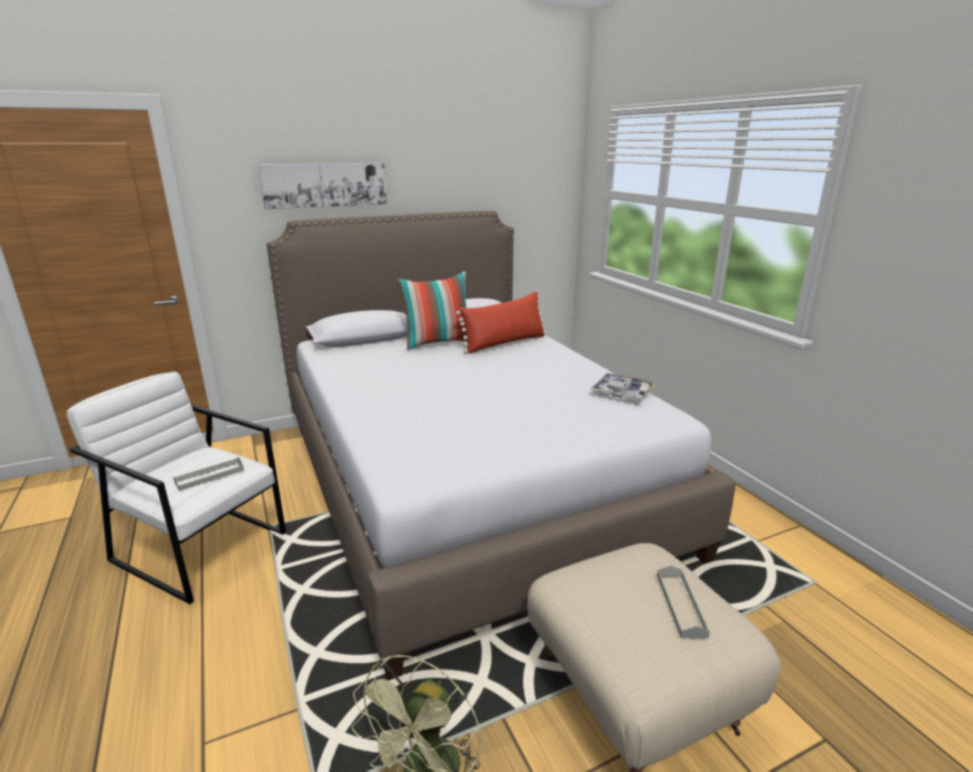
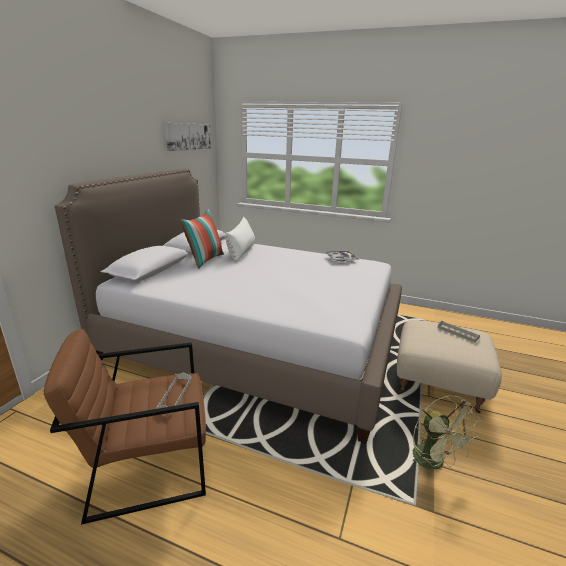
camera: 45 degrees left, 0 degrees up
(200, 546) = (148, 464): white armchair -> brown armchair
(325, 185) = (87, 152): picture -> picture (188, 136)
(504, 343) = (241, 251): red pillow -> white pillow

